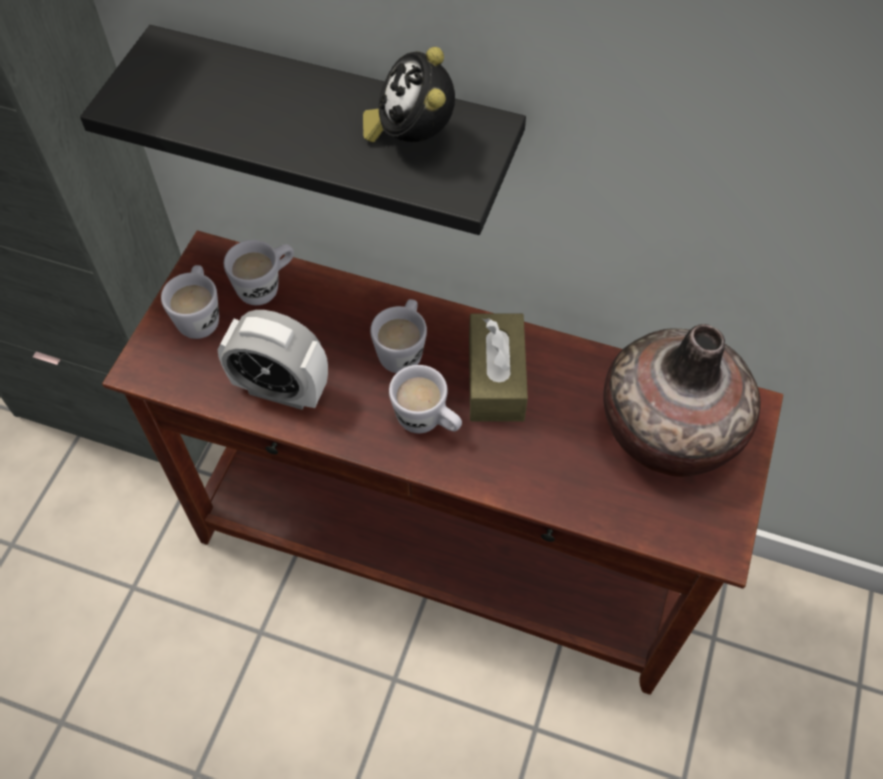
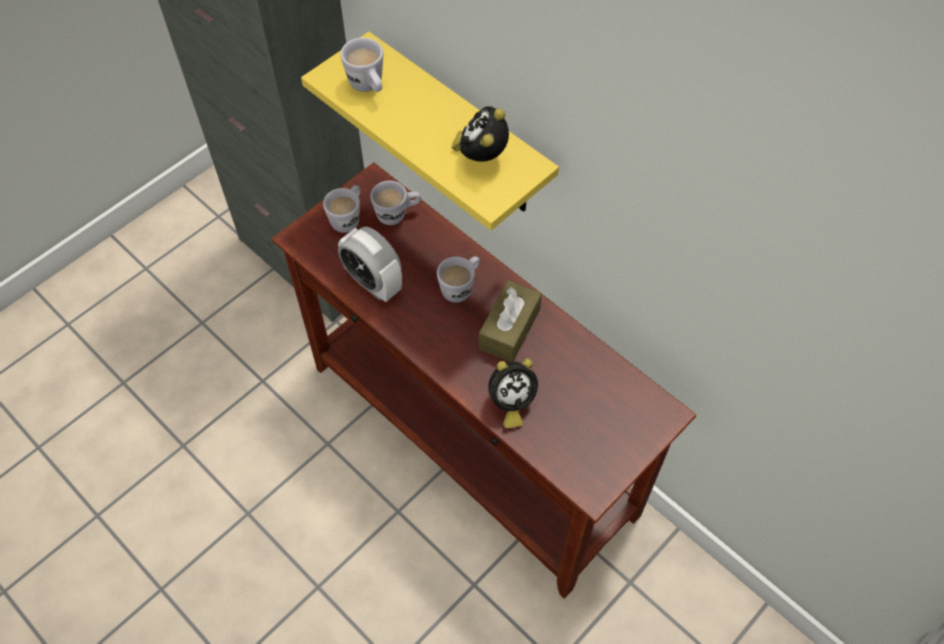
camera: 25 degrees right, 0 degrees up
(338, 124) = (459, 129): black shelf -> yellow shelf
(428, 422) = (451, 339): white mug -> white mug (369, 87)
(551, 476) = (510, 403): none -> alarm clock
(667, 432) = (601, 407): vase -> none

